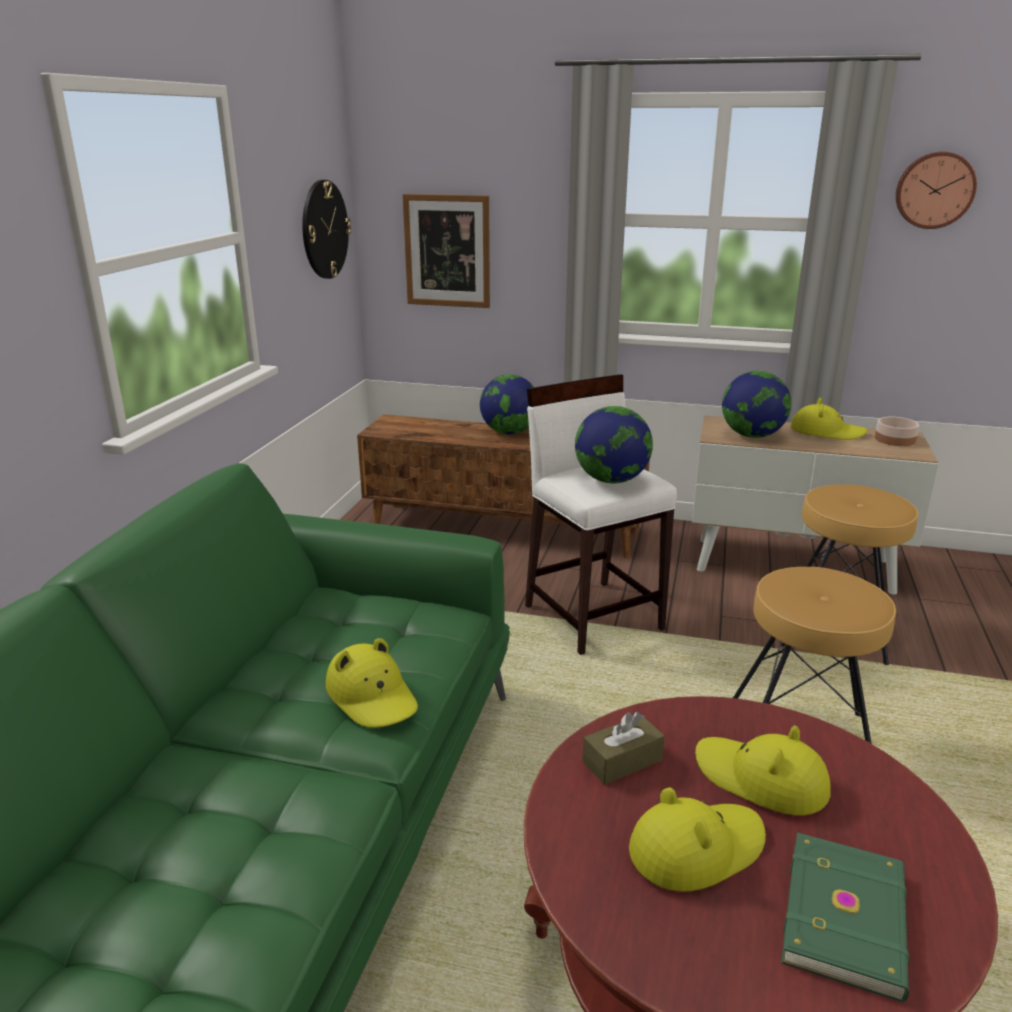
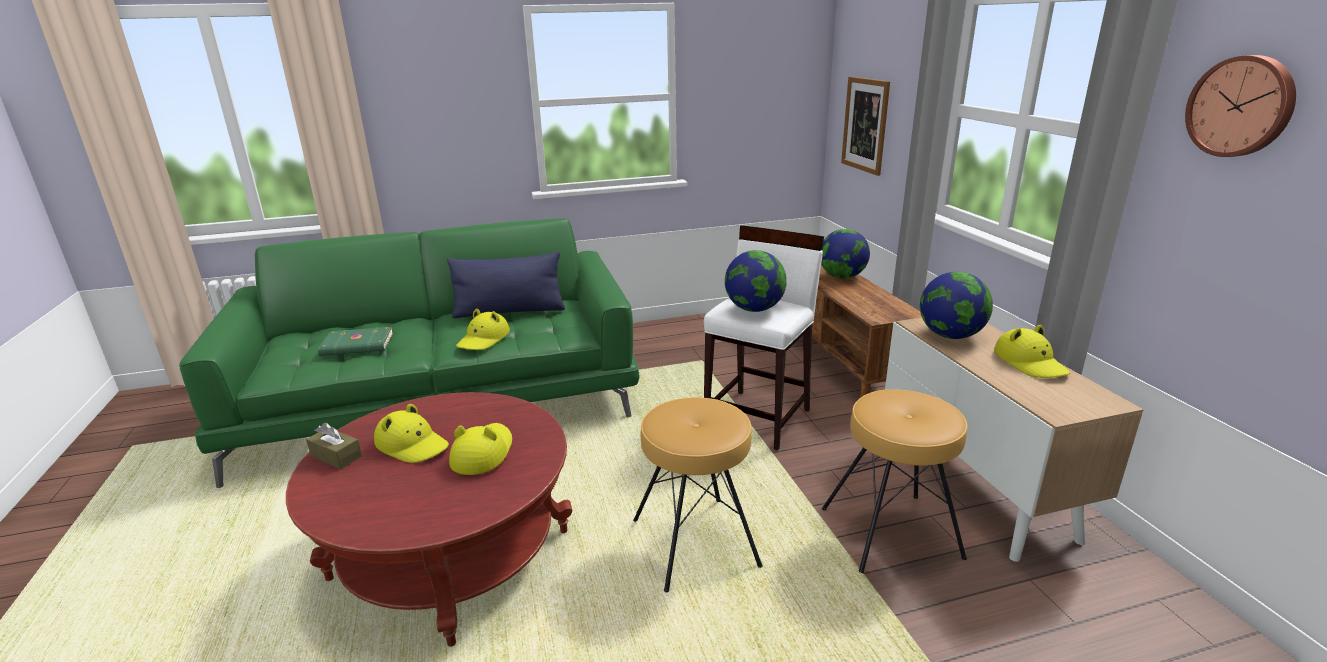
camera: 60 degrees right, 0 degrees up
(285, 648) = (509, 311): none -> blue pillow
(324, 230) = (780, 99): wall clock -> none
(622, 761) = (474, 410): brown tissue box -> brown tissue box (336, 456)
(848, 917) = (376, 497): green book -> green book (357, 345)
(895, 439) = (1081, 397): bowl -> none

